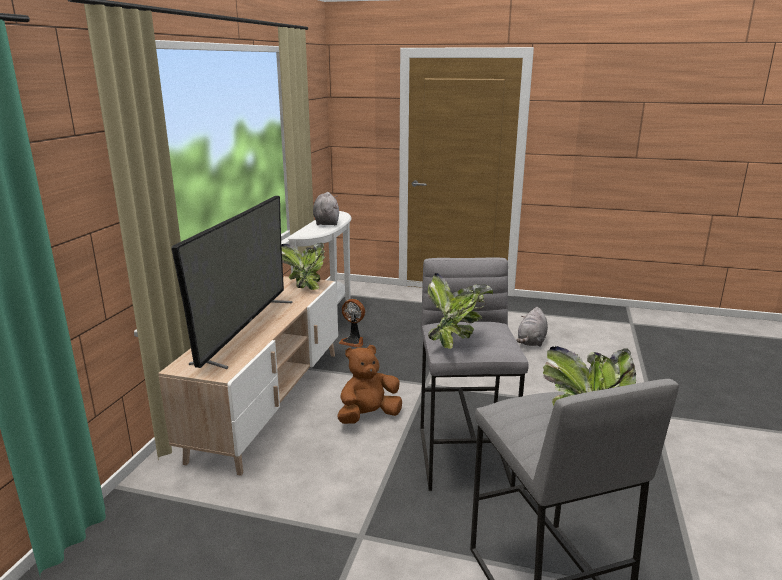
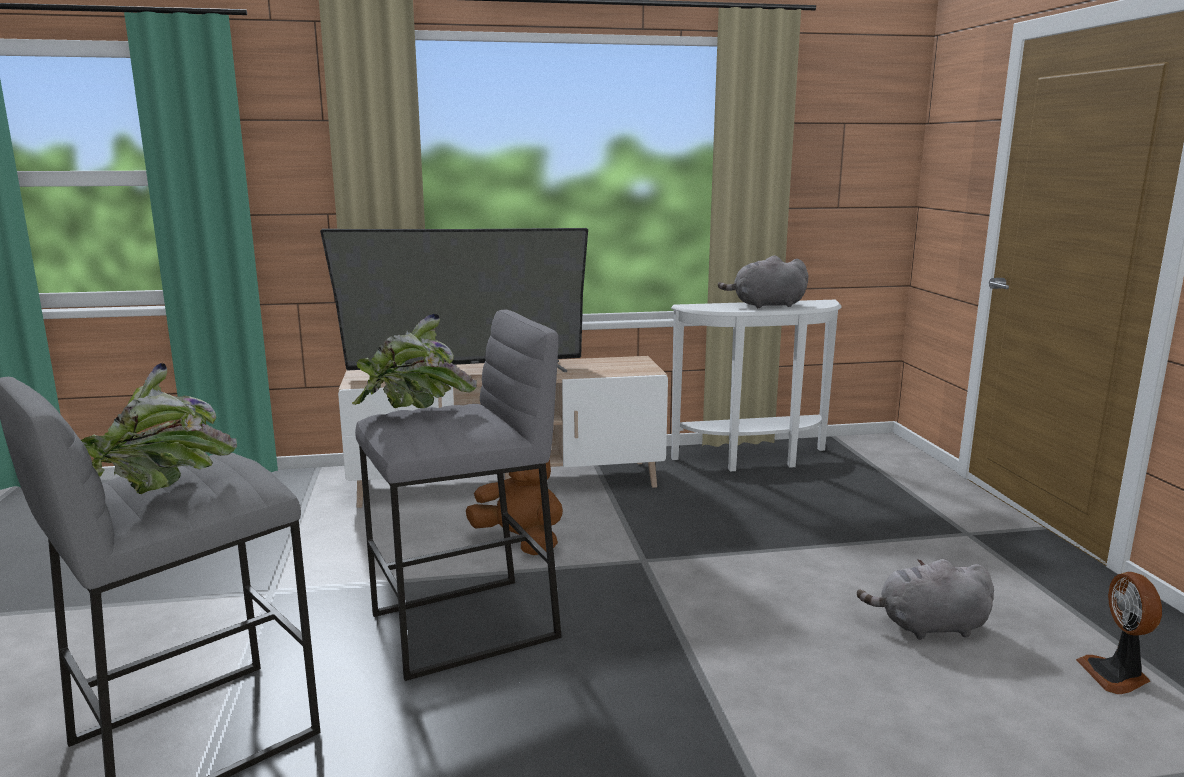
camera: 65 degrees right, 5 degrees down
(306, 285) = (630, 367): potted plant -> none
(326, 222) = (766, 305): grey plush toy -> grey plush toy turned 150 degrees counterclockwise
(353, 341) = (711, 488): fan -> fan (1116, 675)

